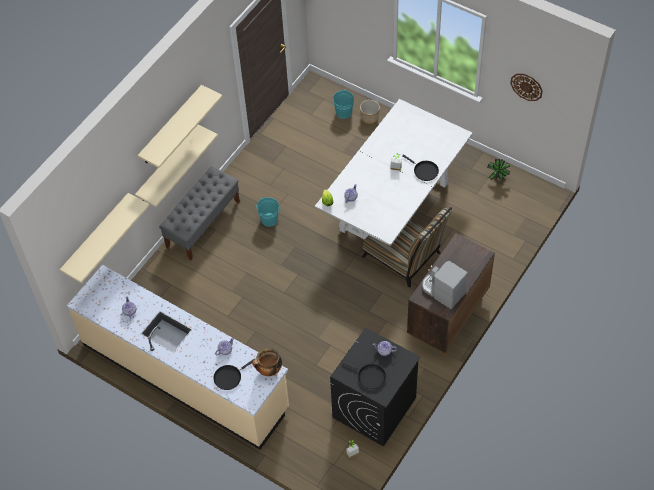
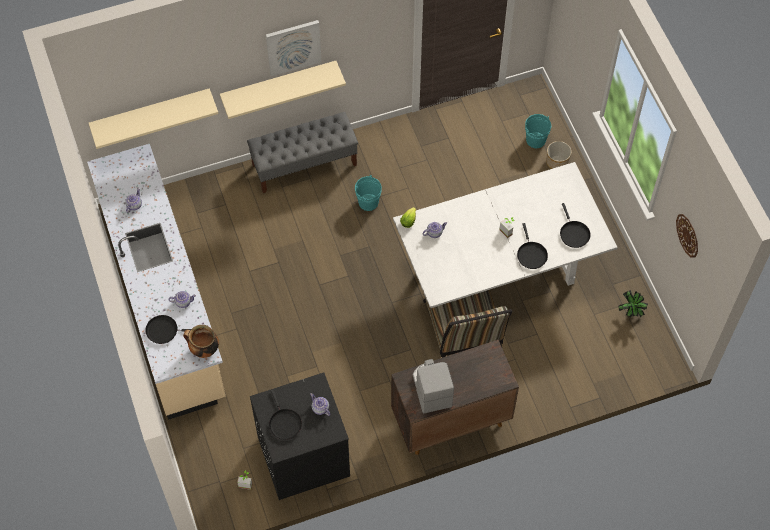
camera: 35 degrees right, 5 degrees up
(171, 126) = (293, 47): beige shelf -> picture
(438, 141) = (573, 233): none -> black frying pan

